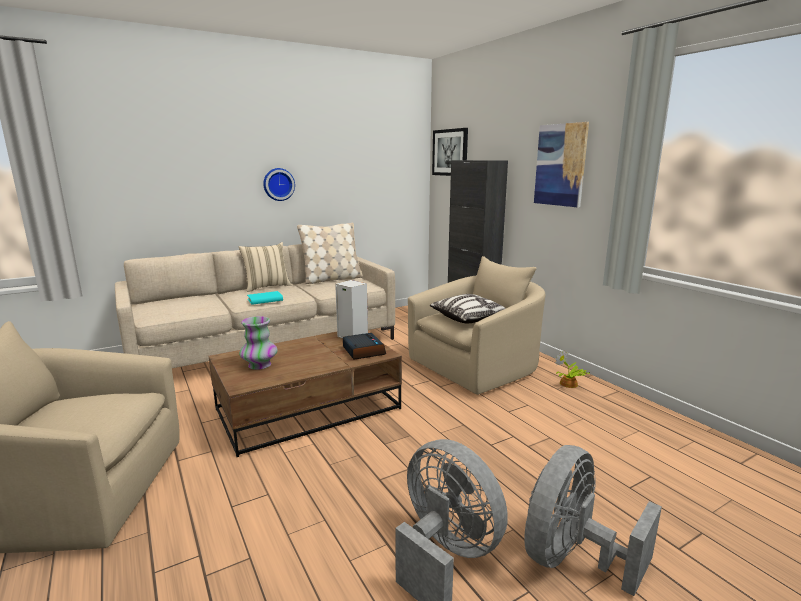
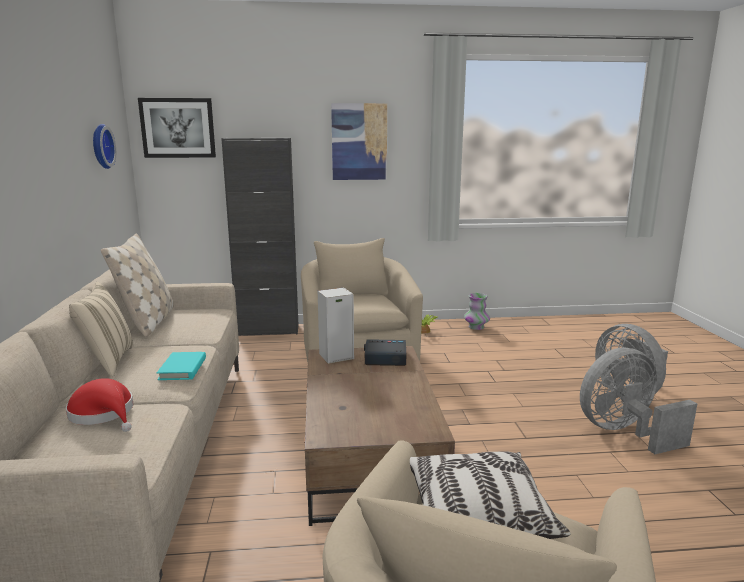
camera: 65 degrees left, 0 degrees up
(203, 301) = (104, 413): none -> red hat
(259, 365) = (377, 415): vase -> vase (476, 327)
(278, 184) = (29, 186): wall clock -> wall clock (100, 146)
(468, 318) = (365, 301): pillow -> pillow (477, 515)

